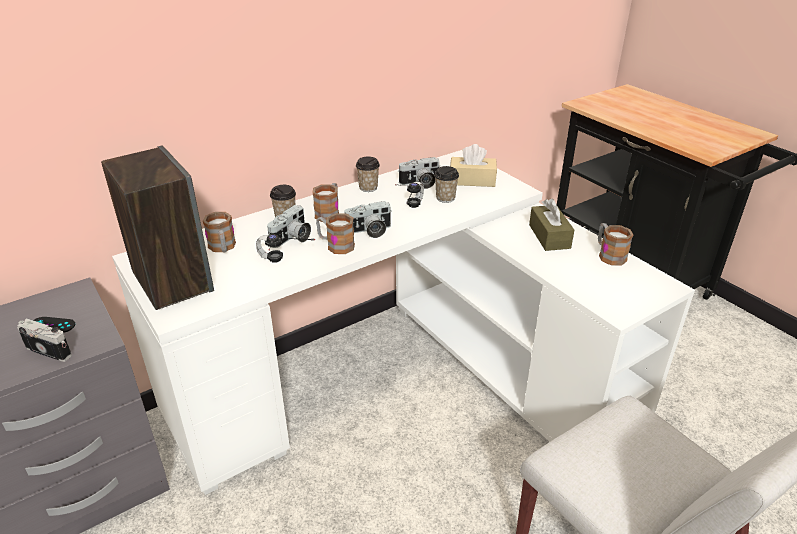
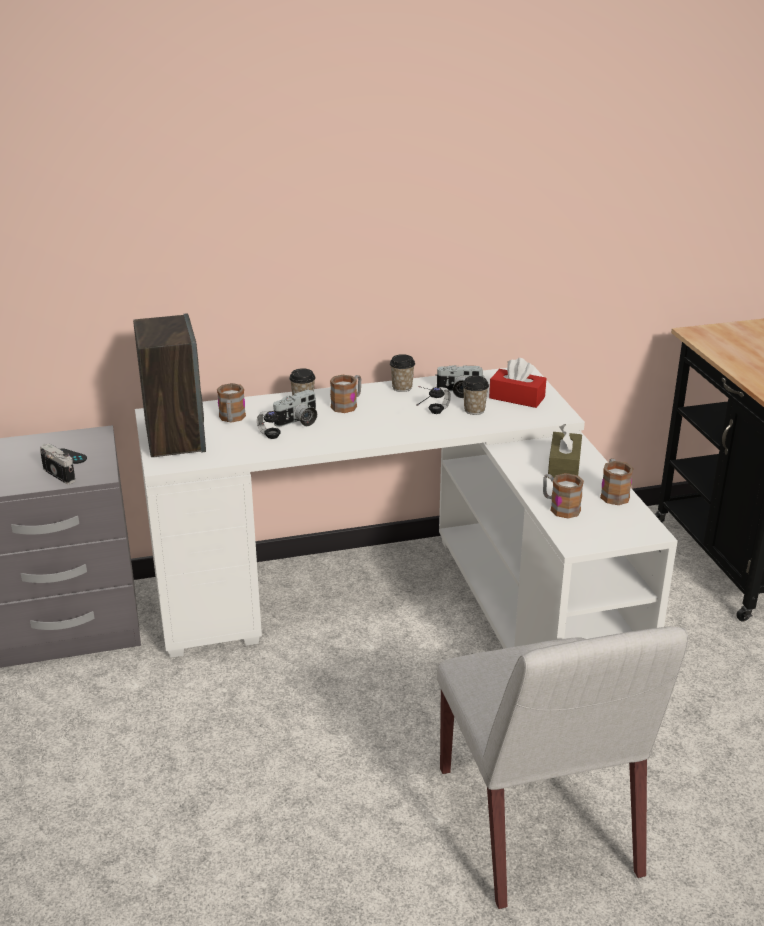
camera: 20 degrees right, 5 degrees down
(335, 245) = (335, 434): mug -> mug (559, 507)
(369, 231) = (375, 428): camera -> none
(472, 180) = (517, 398): beige tissue box -> red tissue box

